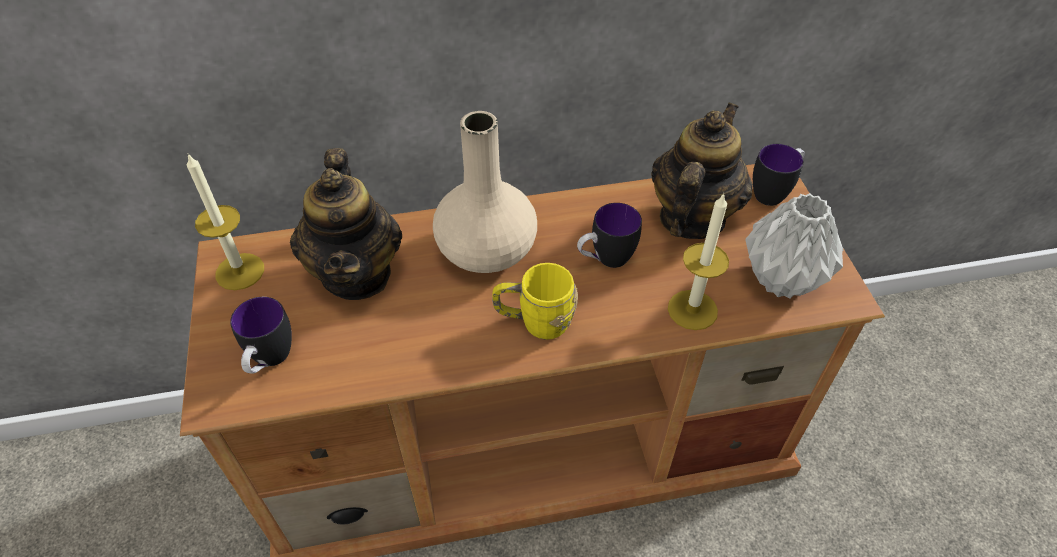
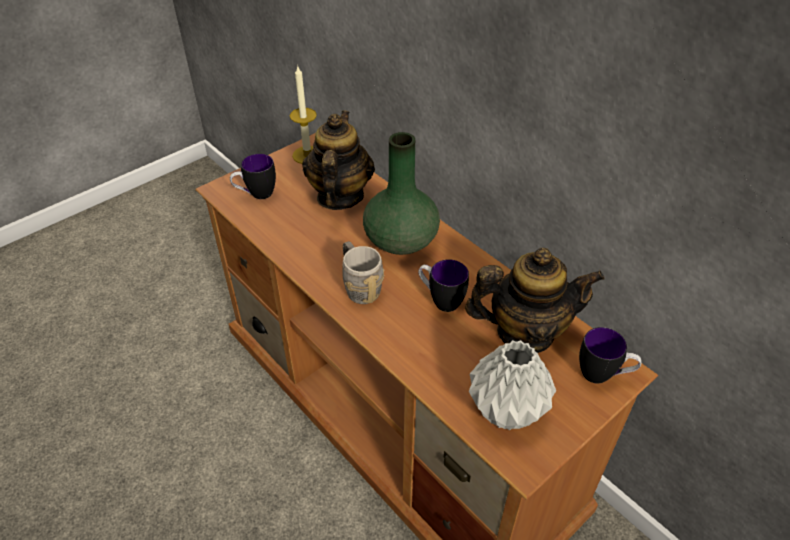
camera: 60 degrees right, 5 degrees down
(357, 273) = (339, 196): teapot -> teapot turned 135 degrees clockwise
(487, 250) = (402, 240): beige vase -> green vase
(534, 322) = (359, 287): yellow mug -> grey mug
(692, 310) = (432, 365): candle -> none

